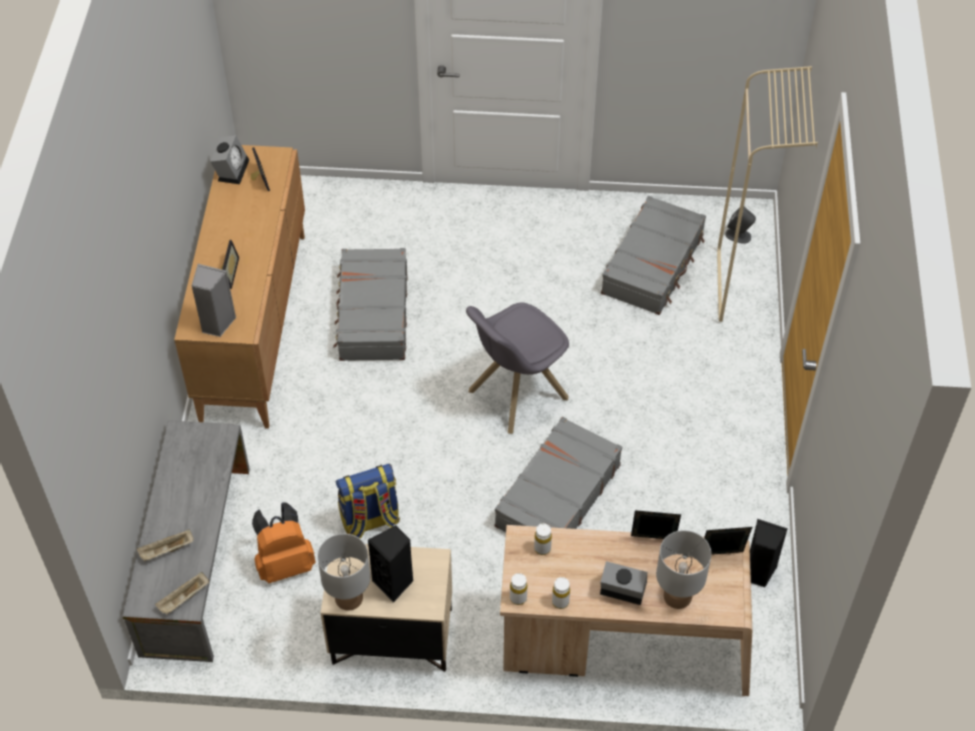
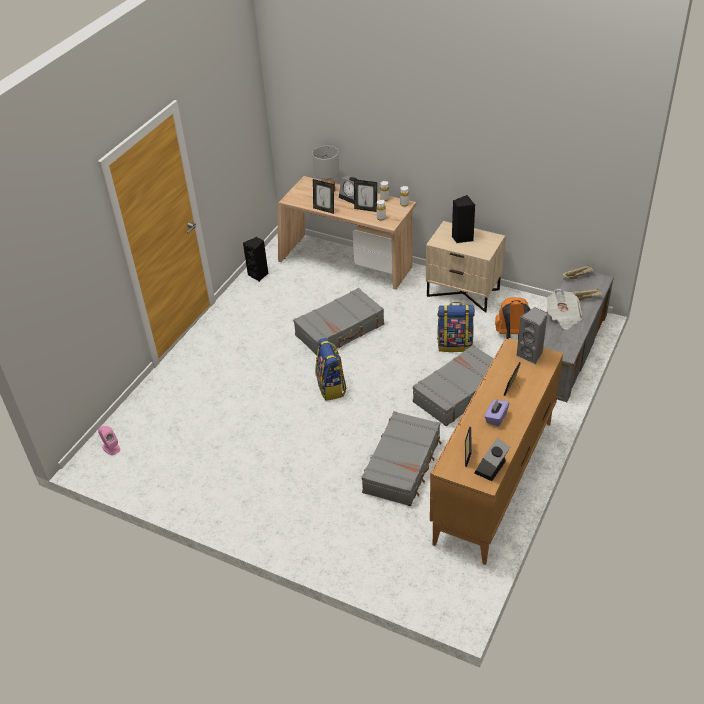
camera: 155 degrees left, 10 degrees down
(195, 501) = (563, 317): none -> newspaper
(241, 227) = (496, 417): none -> purple tissue box
(348, 598) = (488, 237): grey table lamp -> none
(516, 394) = (331, 387): grey chair -> backpack
(653, 265) = (185, 444): grey suitcase -> grey suitcase (458, 392)
(721, 557) = (296, 198): picture frame -> picture frame (366, 209)
(738, 235) = (111, 448): grey speaker -> pink speaker
(745, 288) = (139, 411): beige clothes rack -> none

